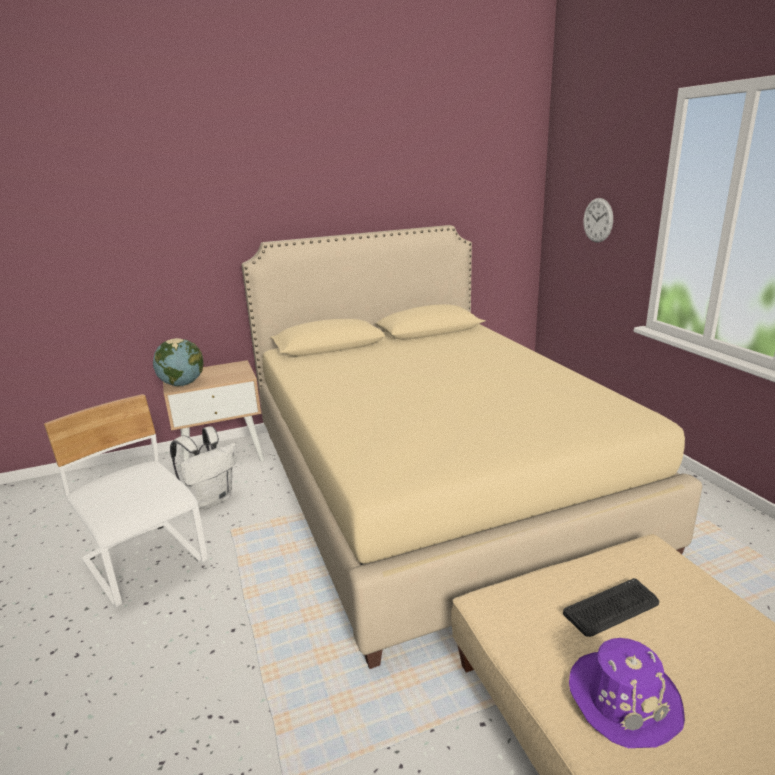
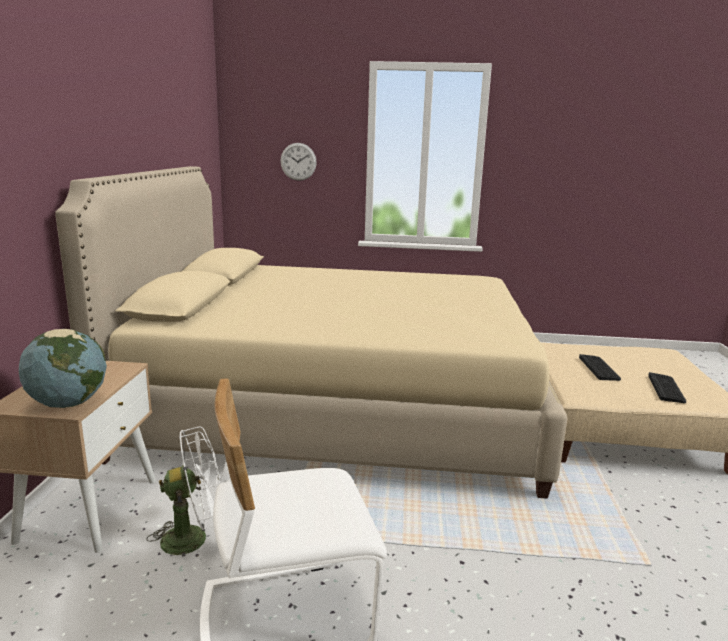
camera: 65 degrees left, 5 degrees down
(211, 500) = (194, 537): white backpack -> white fan
(623, 699) = (666, 388): purple hat -> keyboard

